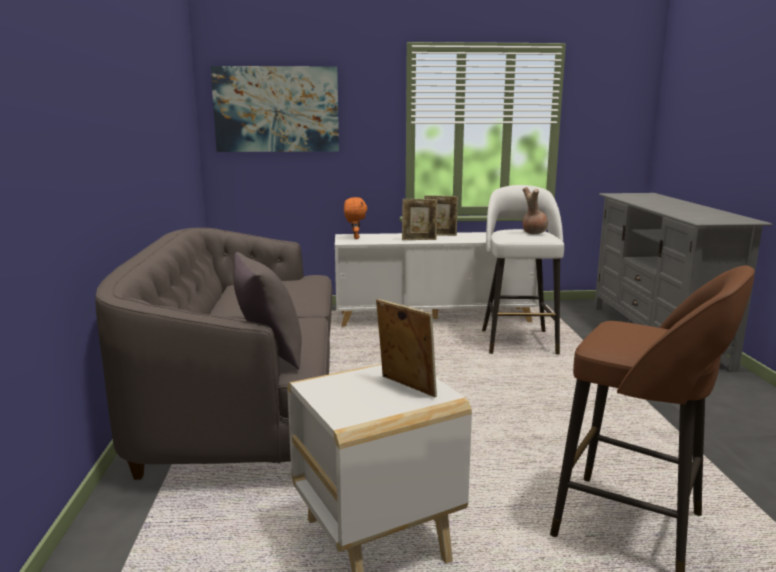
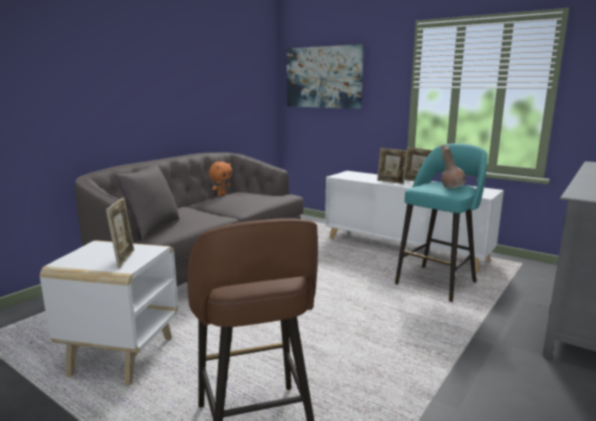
camera: 40 degrees right, 0 degrees up
(355, 238) = (351, 174): orange plush toy -> orange plush toy (221, 194)
(518, 341) = (437, 282): white stool -> turquoise stool

